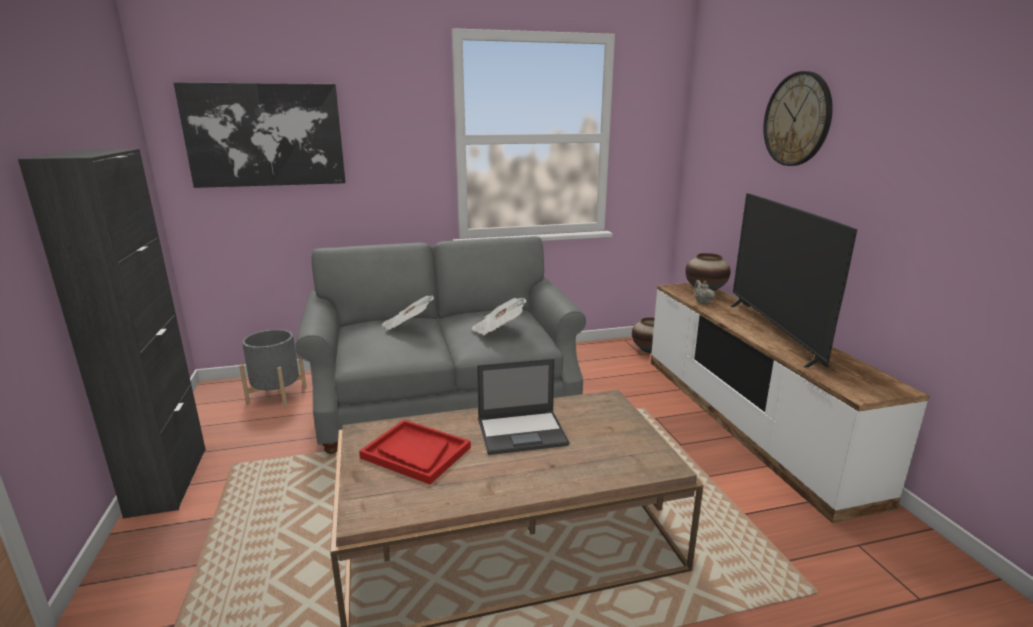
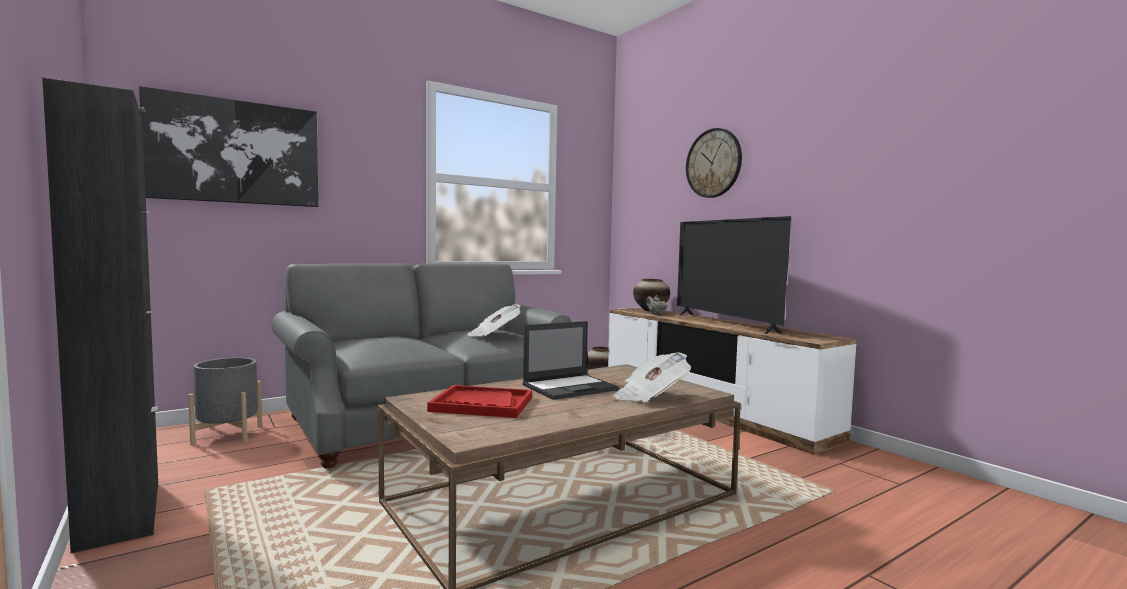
camera: 20 degrees left, 15 degrees down
(407, 326) = (400, 336): newspaper -> newspaper (650, 397)

